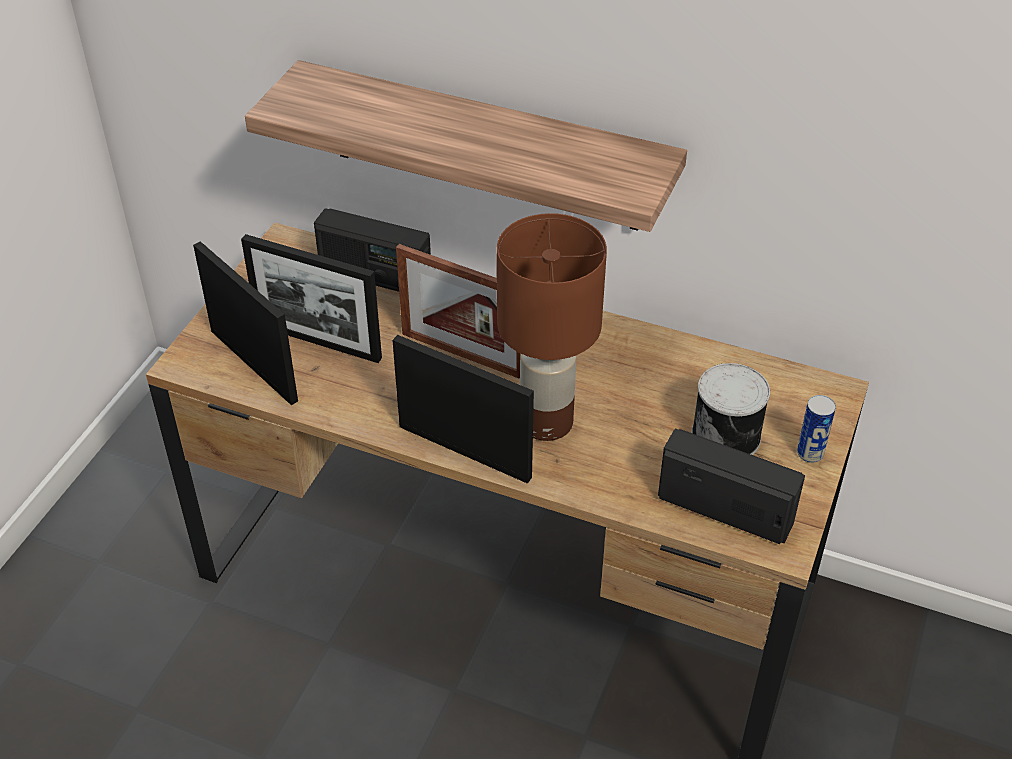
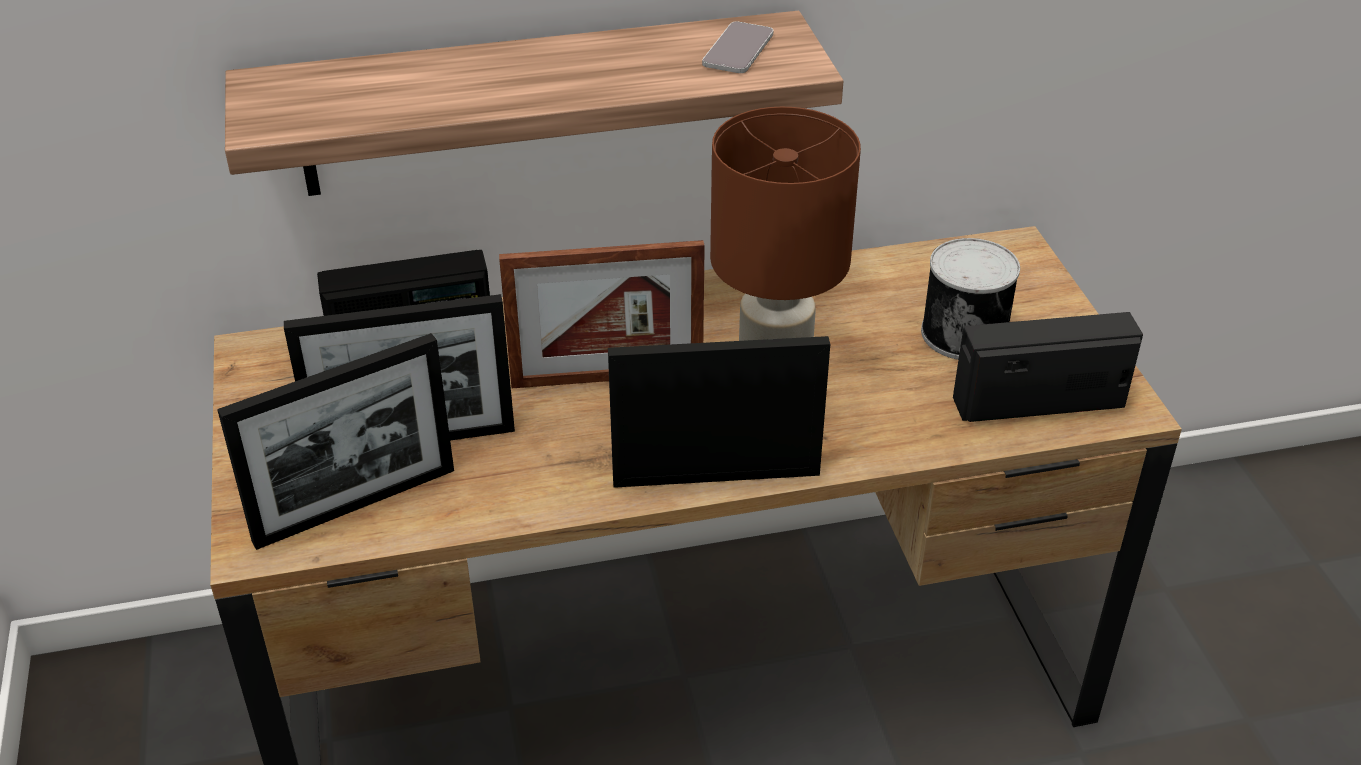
camera: 35 degrees left, 5 degrees down
(253, 365) = (355, 505): picture frame -> picture frame turned 135 degrees clockwise
(608, 164) = (738, 49): none -> phone
(810, 453) = (1056, 313): can -> none

